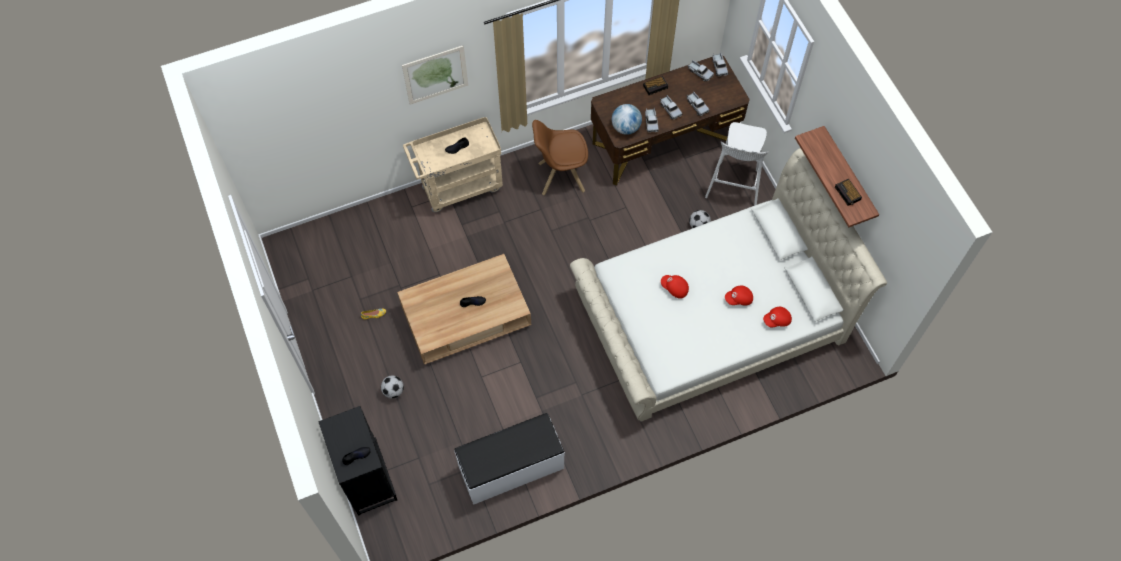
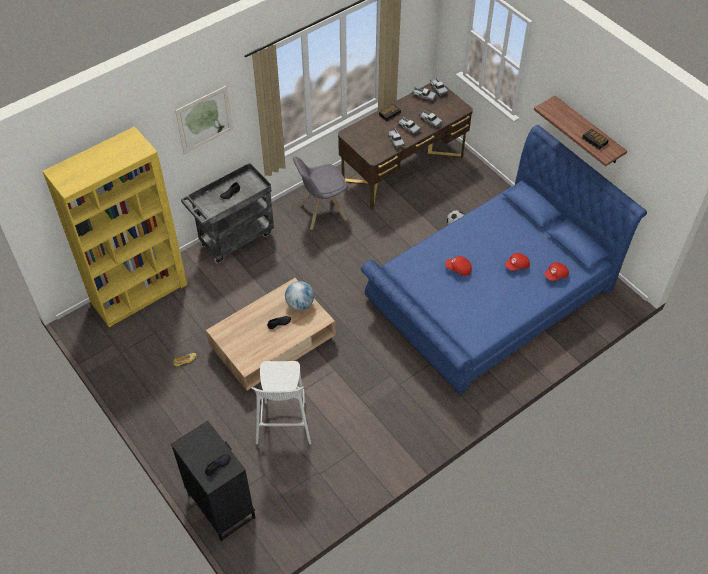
camera: 15 degrees left, 10 degrees down
(347, 228) = (139, 293): none -> yellow bookcase
(393, 391) = (223, 422): football -> none
(458, 190) = (234, 242): beige cart -> black cart
(511, 468) = (355, 462): white bench -> none
(560, 176) = (322, 212): brown chair -> grey chair
(626, 128) = (375, 149): globe -> globe (300, 304)
(711, 314) = (491, 292): beige bed -> blue bed
(734, 186) = (474, 189): white stool -> white stool (284, 424)

